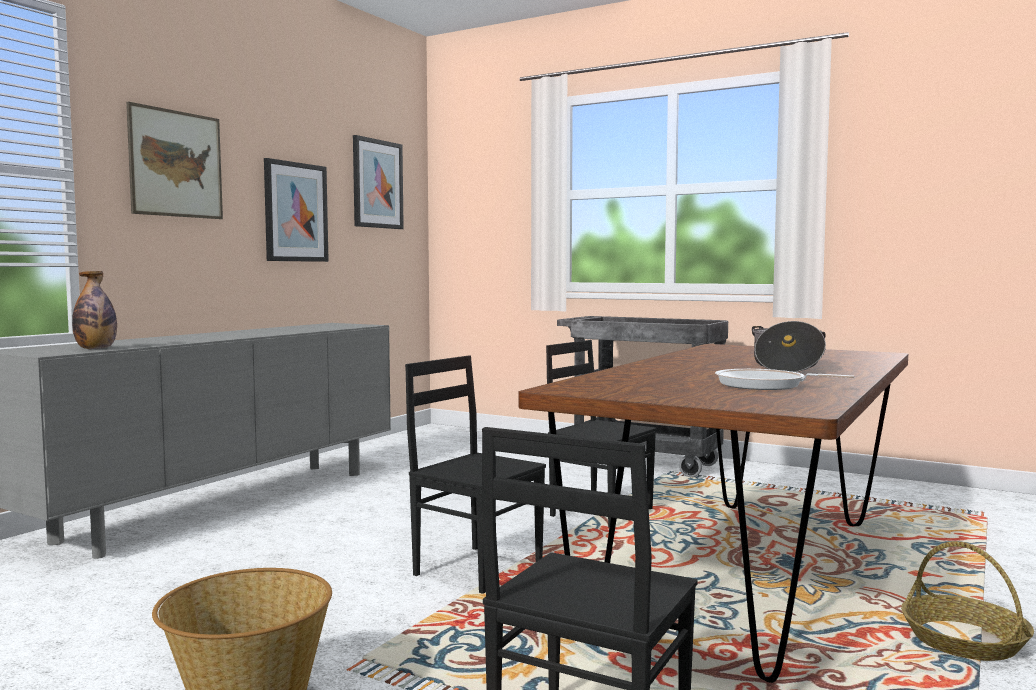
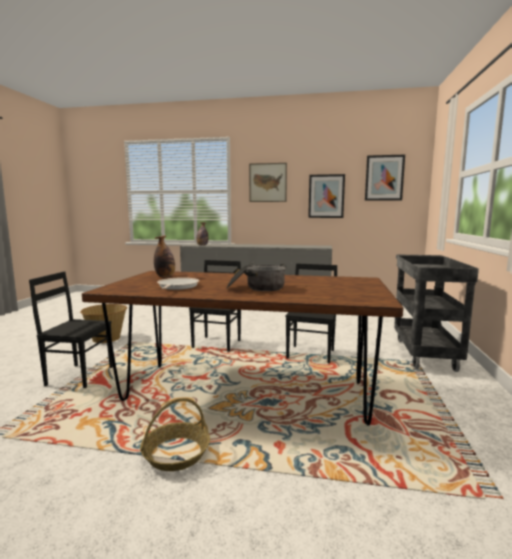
camera: 70 degrees right, 5 degrees up
(631, 386) = (165, 276): none -> bottle

